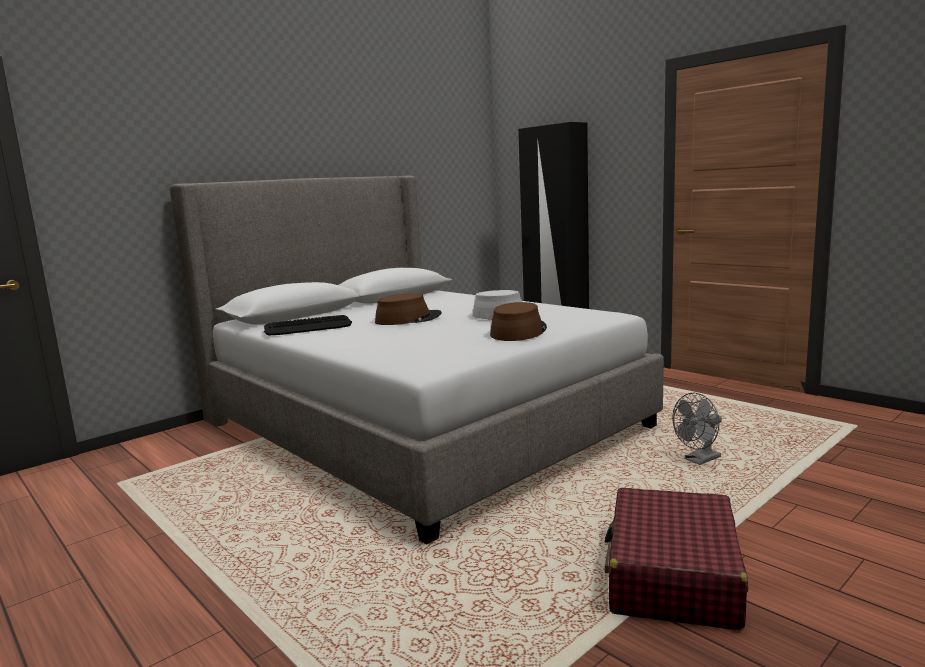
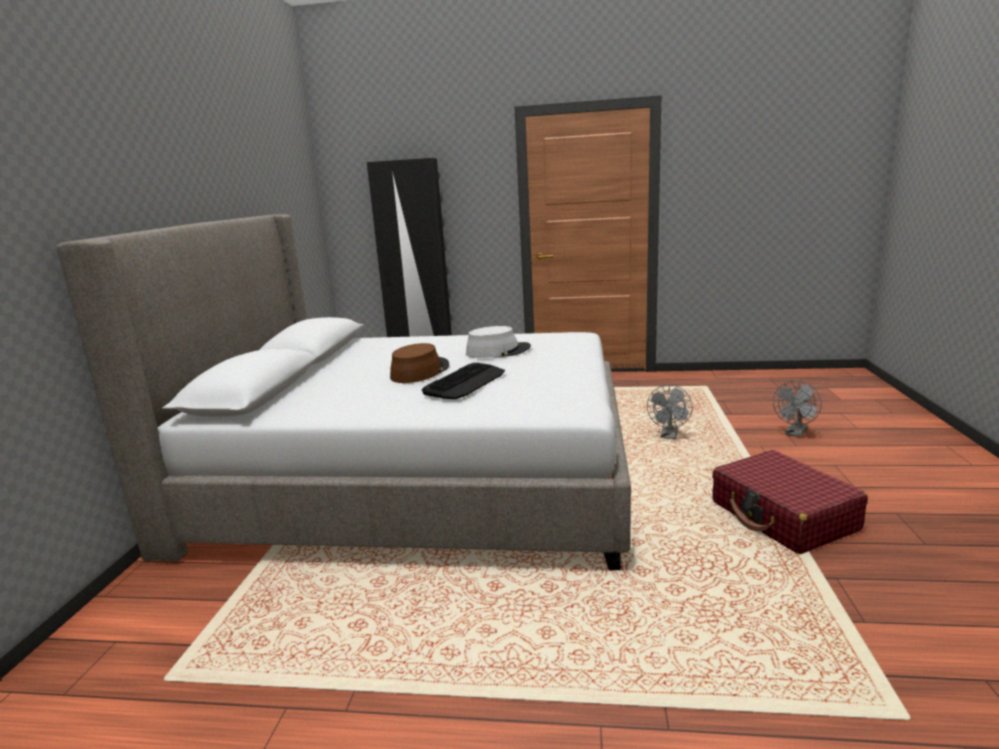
camera: 40 degrees left, 5 degrees up
(308, 327) = (330, 403): keyboard -> keyboard (465, 382)
(518, 332) = (557, 362): brown hat -> none
(879, 508) = (795, 433): none -> grey fan

